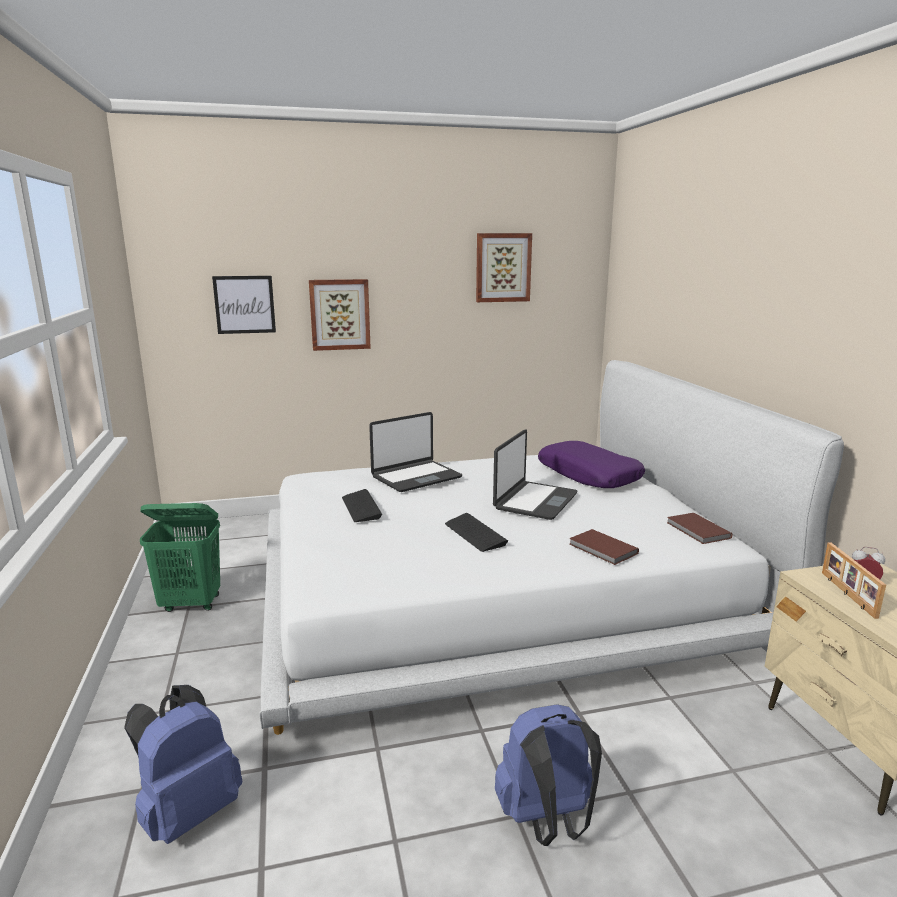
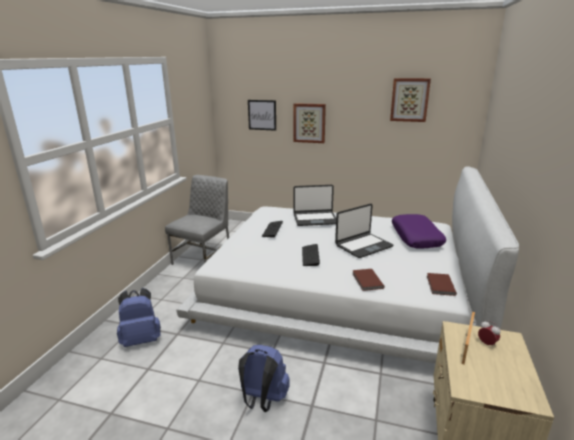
camera: 30 degrees right, 5 degrees up
(191, 604) = (204, 258): green laundry basket -> grey chair

